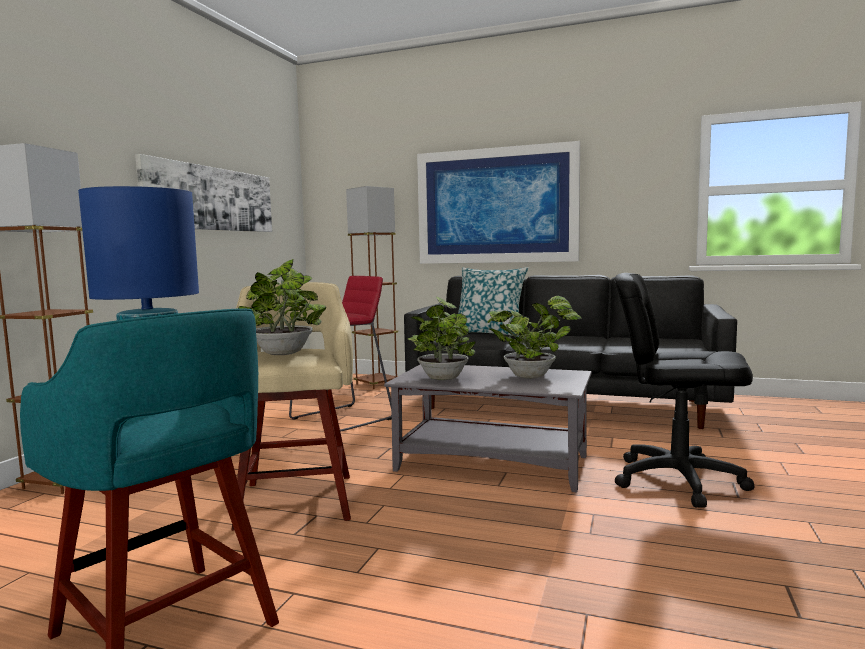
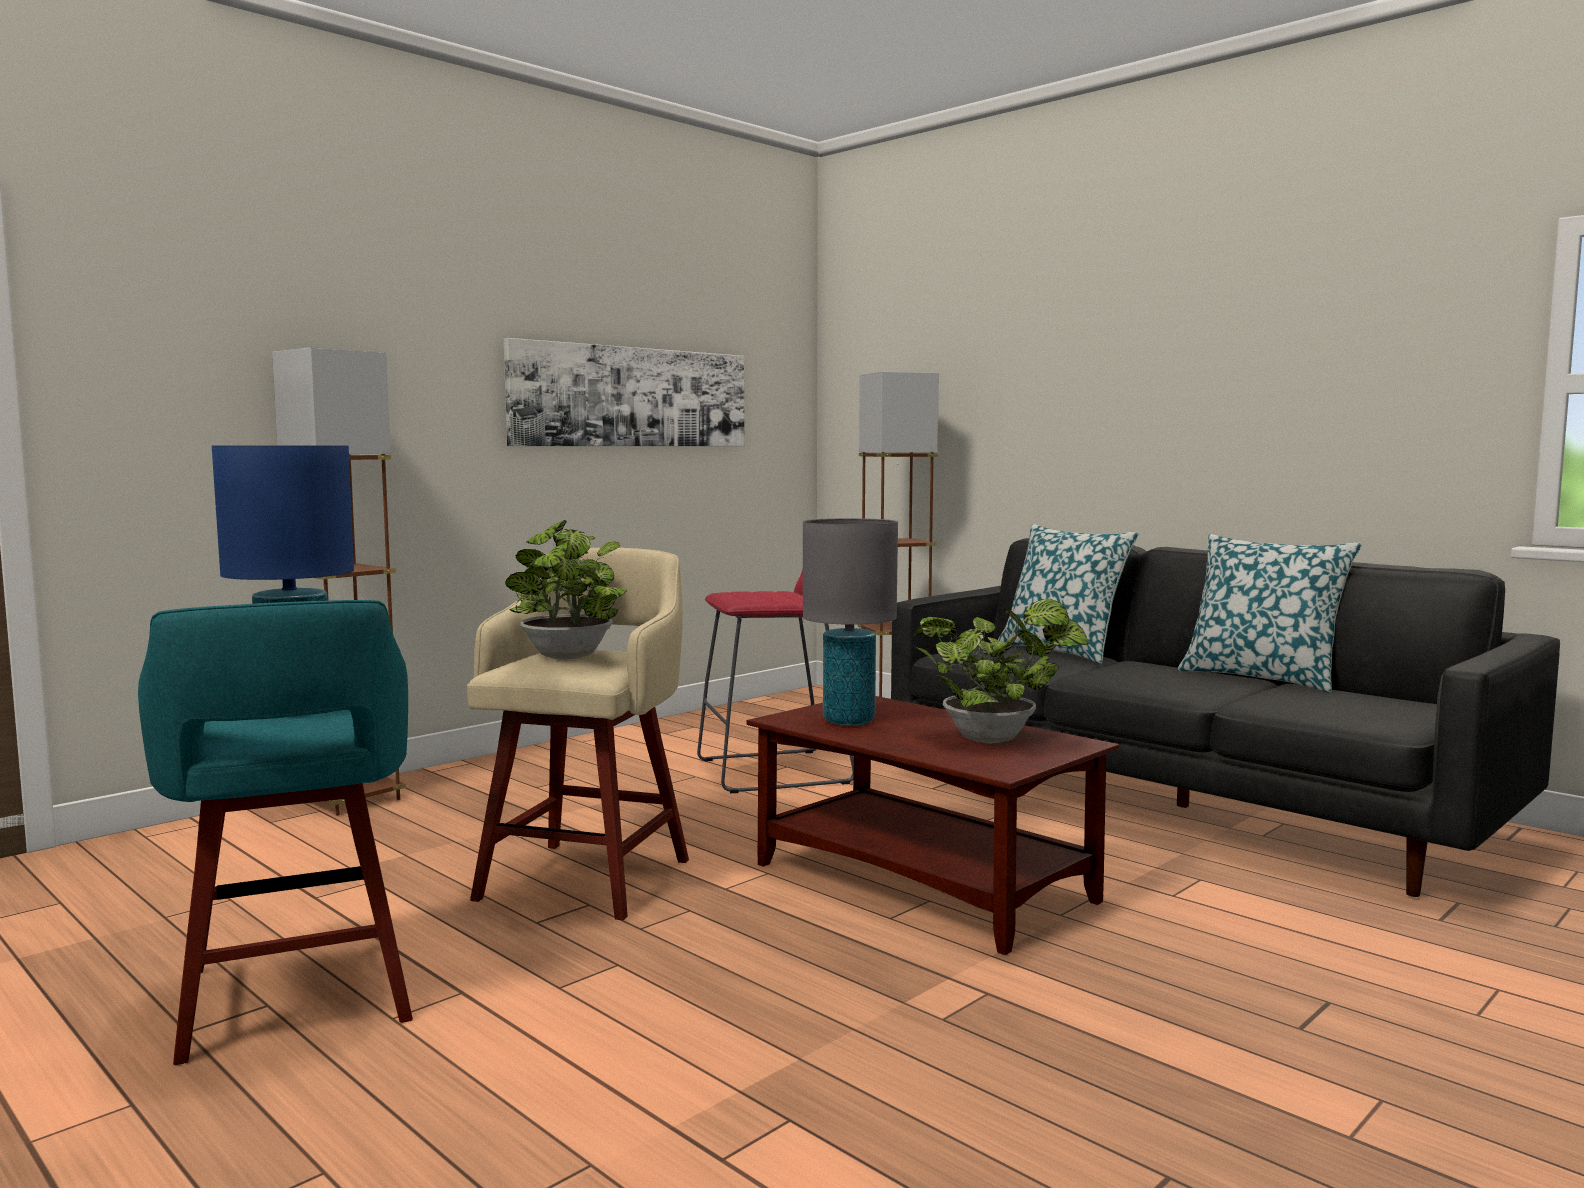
camera: 25 degrees right, 0 degrees up
(442, 377) = (848, 721): potted plant -> grey table lamp
(493, 463) = (925, 883): grey coffee table -> brown coffee table
(496, 206) = (1128, 406): picture -> none
(598, 336) = (1262, 678): none -> pillow
(677, 480) = (1221, 975): black office chair -> none

